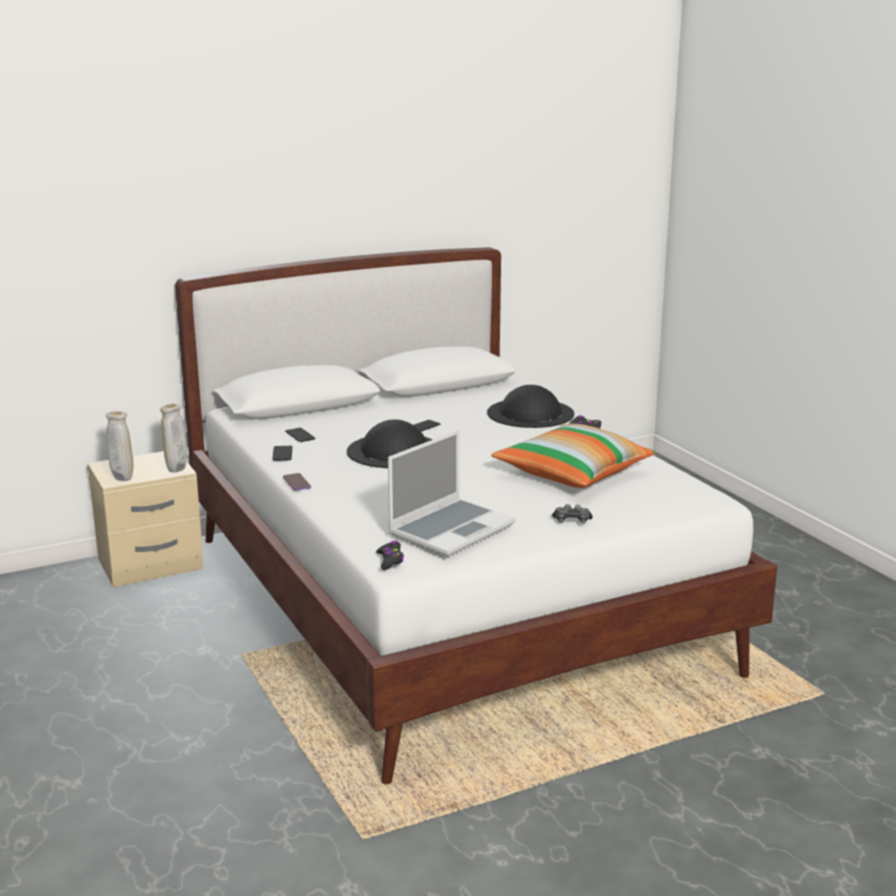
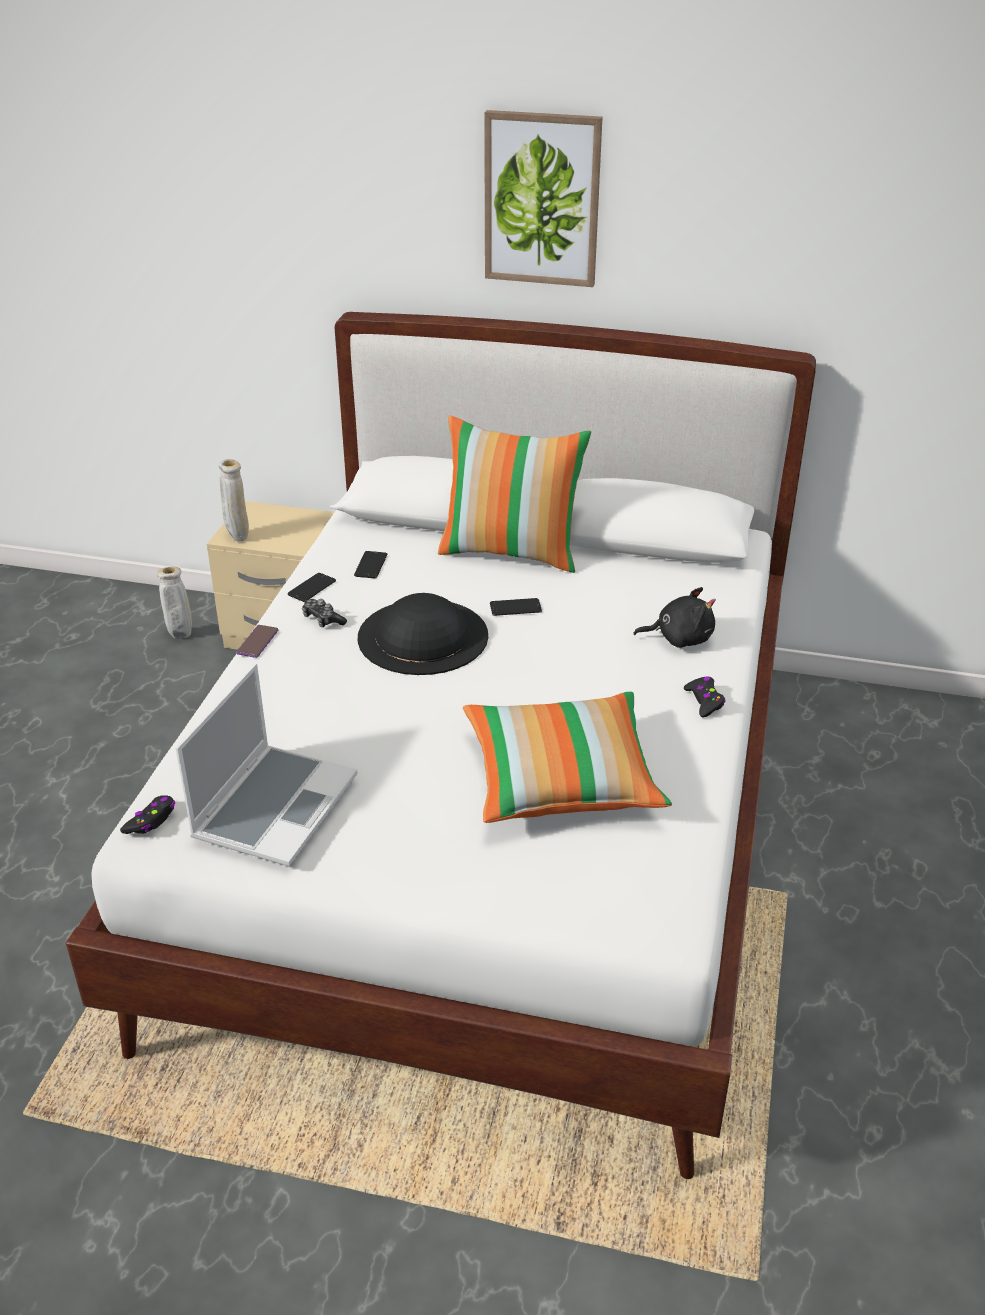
camera: 40 degrees right, 15 degrees up
(177, 471) = (298, 546): beige vase -> beige vase (181, 636)
(315, 173) = (542, 199): none -> picture
(374, 408) = (511, 552): none -> pillow
(451, 529) = (275, 805): laptop -> laptop turned 60 degrees counterclockwise
(530, 413) = (679, 638): black hat -> black plush toy
(572, 521) = (428, 867): game controller -> game controller (323, 620)

